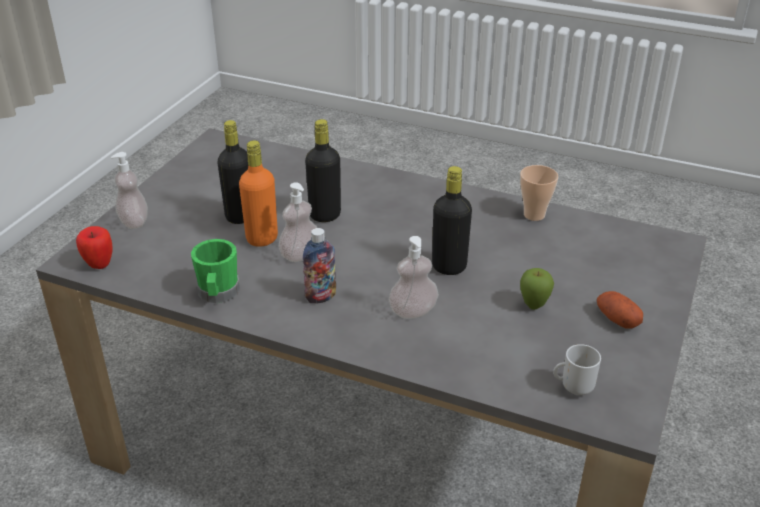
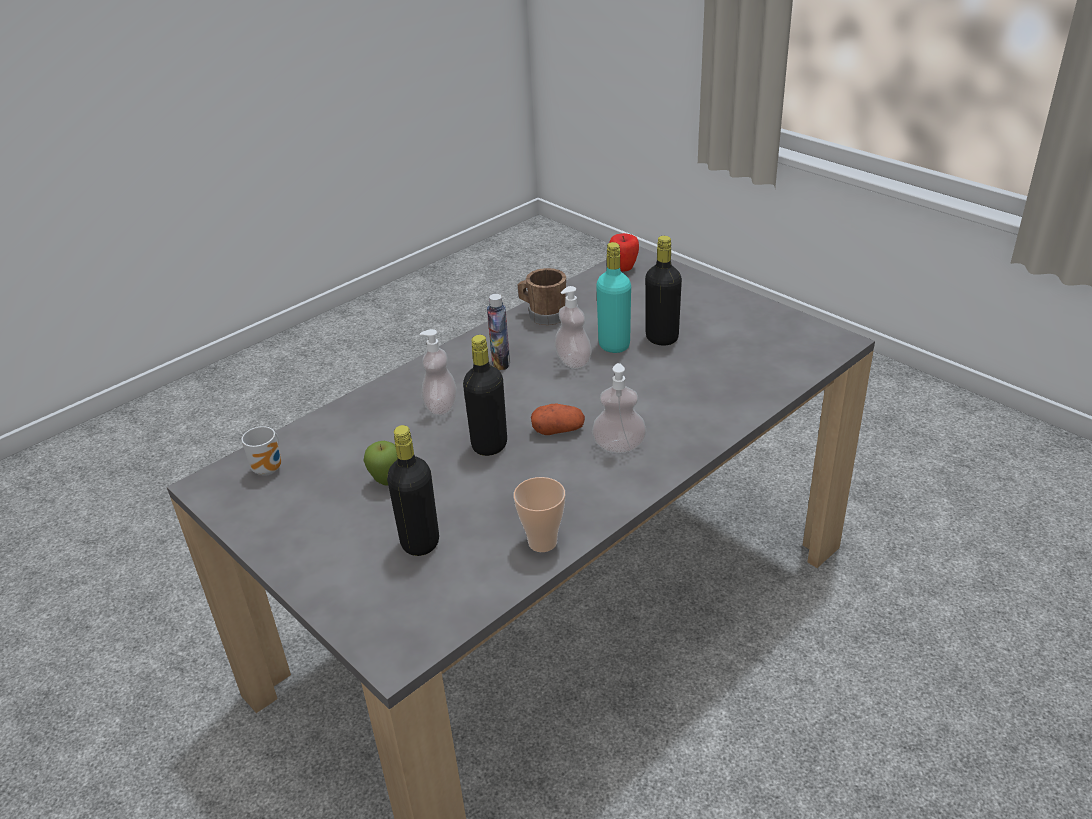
camera: 115 degrees right, 0 degrees up
(134, 222) = (683, 285): soap dispenser -> soap dispenser (619, 446)
(218, 294) = (543, 315): green mug -> brown mug
(262, 238) = (614, 345): orange bottle -> turquoise bottle
(325, 215) = (635, 387): black bottle -> black bottle (420, 542)
(617, 319) = (320, 533): potato -> potato (558, 430)

